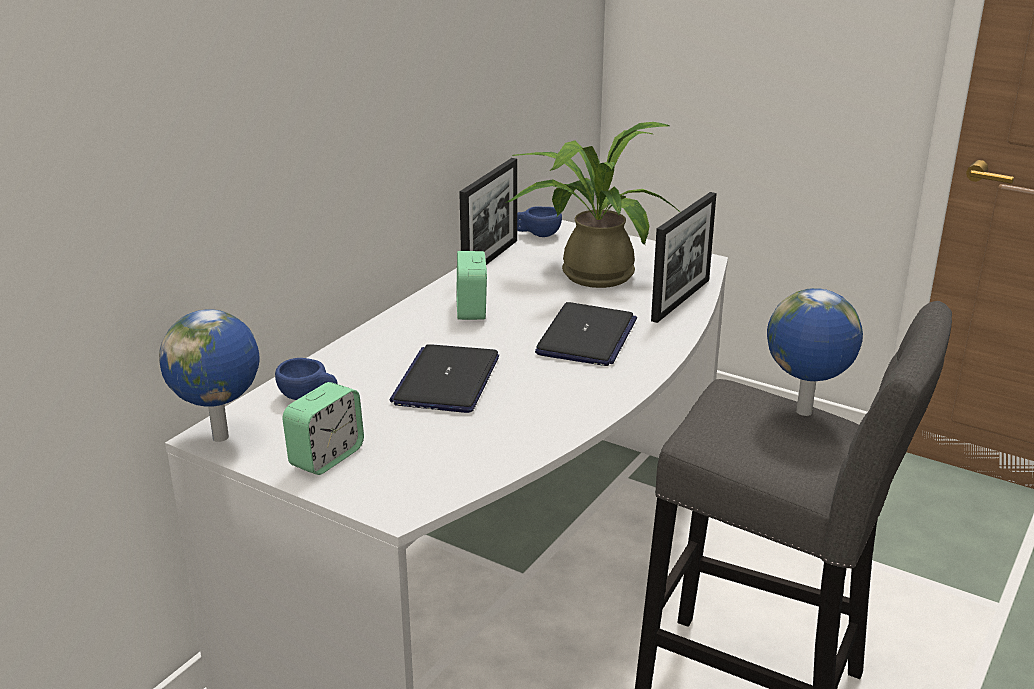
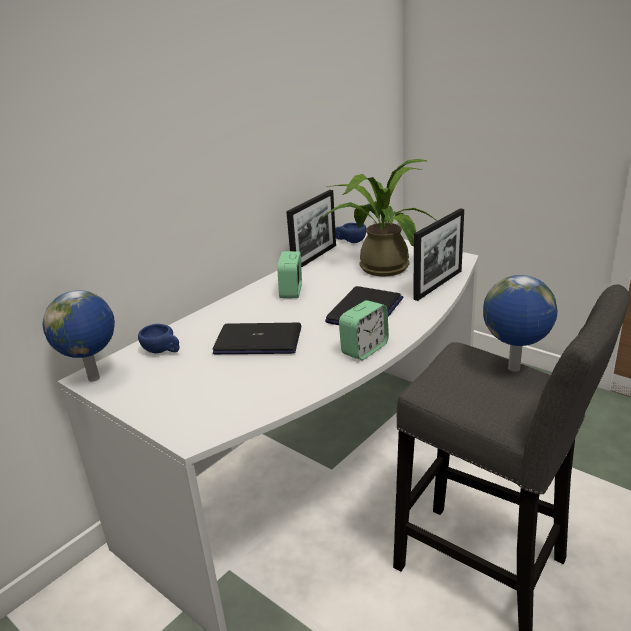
camera: 10 degrees right, 0 degrees up
(326, 457) = (157, 395): alarm clock -> alarm clock (364, 349)
(446, 380) = (259, 340): laptop -> laptop turned 75 degrees clockwise

